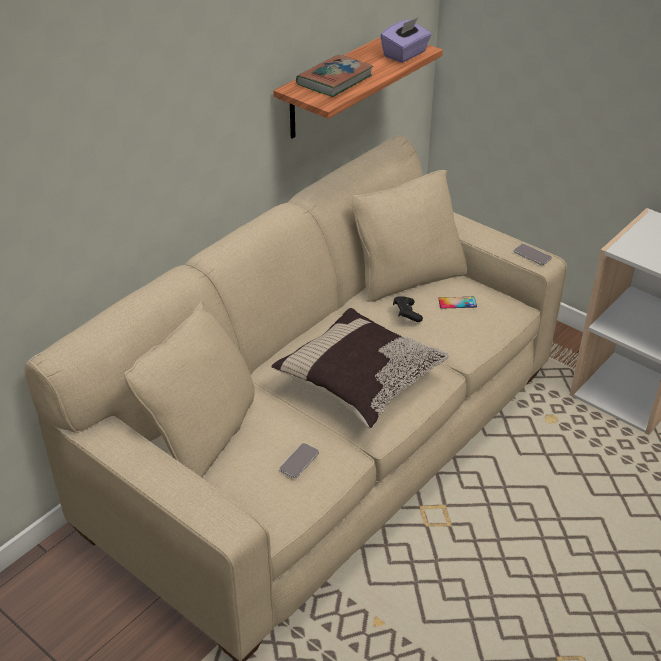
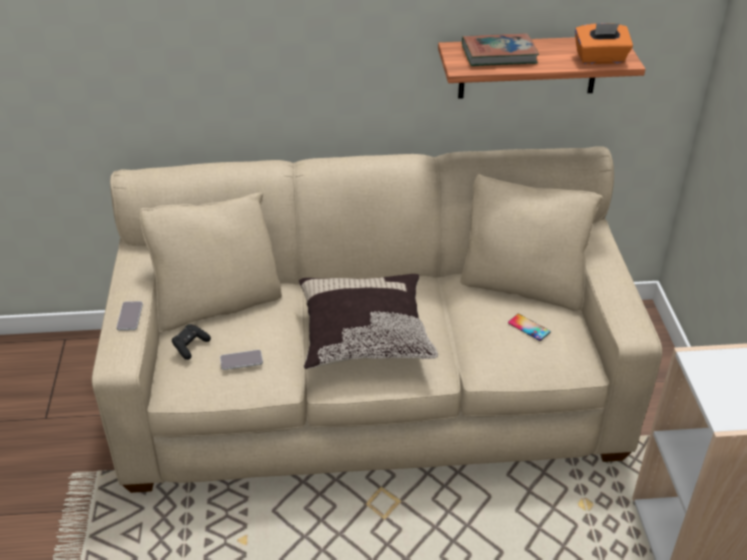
camera: 45 degrees right, 0 degrees up
(405, 54) = (600, 59): purple tissue box -> orange tissue box
(406, 314) = (473, 310): black game controller -> black game controller (190, 346)
(532, 255) = (632, 323): phone -> phone (130, 316)

